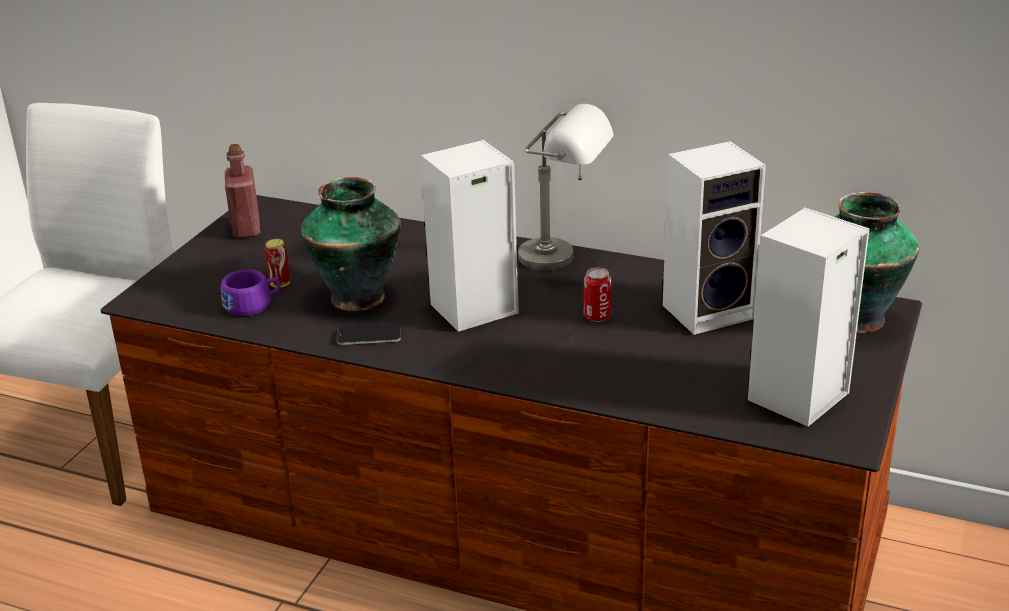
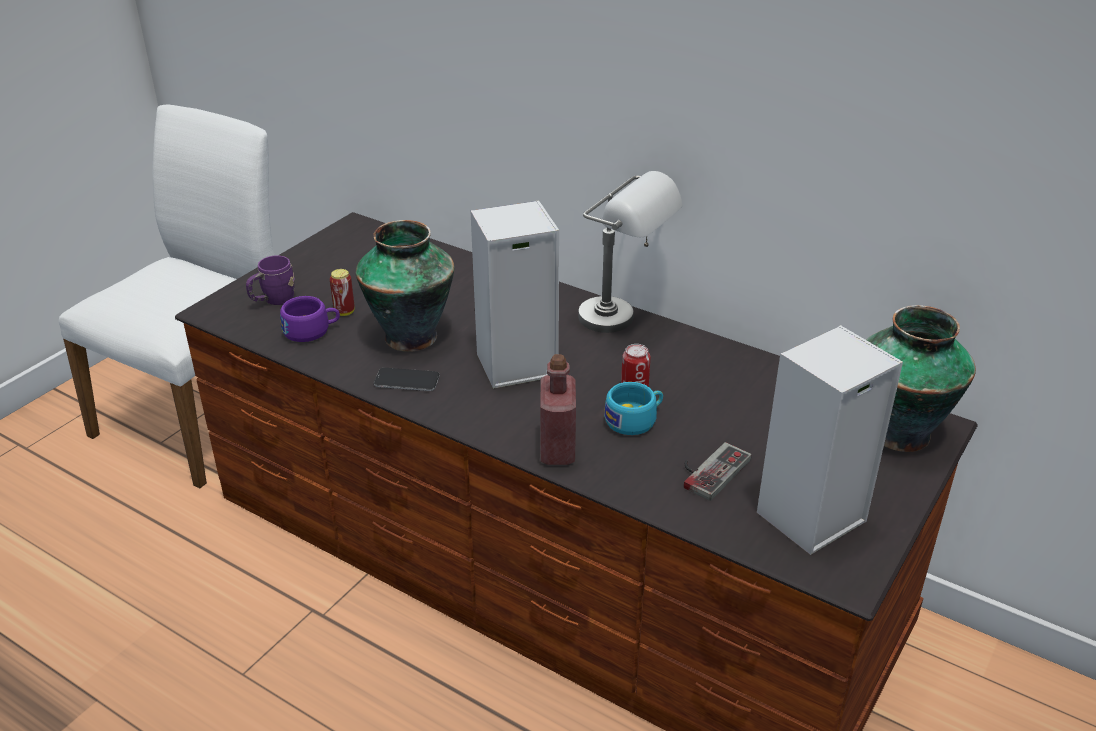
camera: 10 degrees right, 5 degrees up
(201, 283) = (273, 301): none -> purple mug
(246, 229) = (335, 249): red bottle -> red bottle (557, 450)
(607, 340) = (635, 420): none -> turquoise cup
(691, 371) = (709, 469): none -> game controller
(709, 310) = (750, 401): speaker -> none

